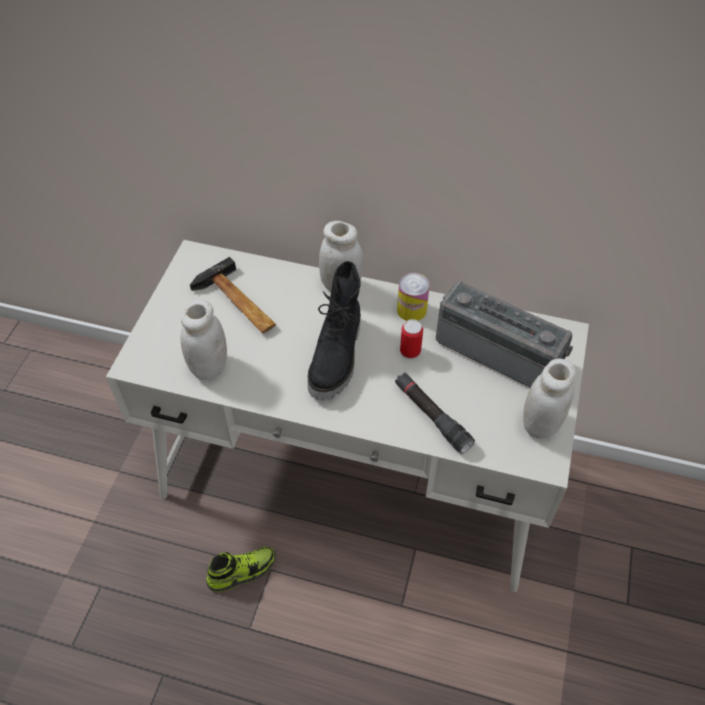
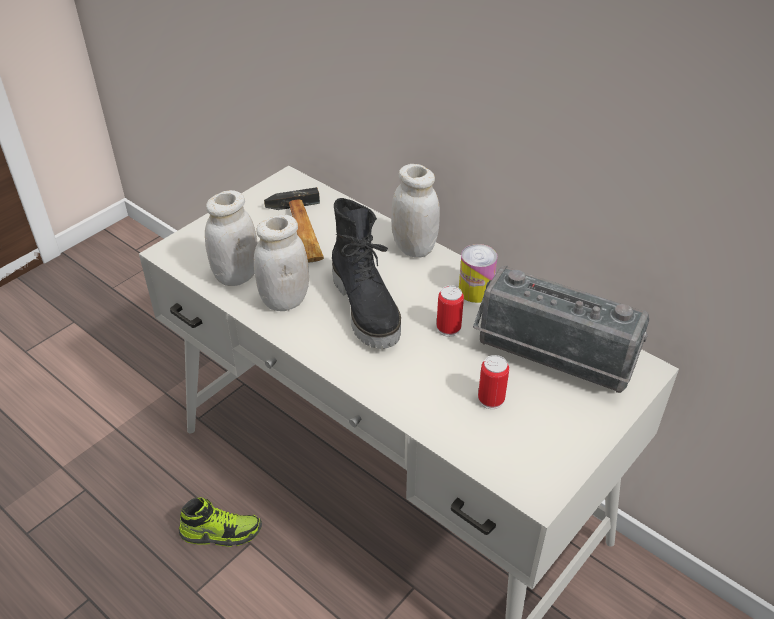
camera: 25 degrees right, 10 degrees down
(337, 358) = (367, 309): black boot -> black boot turned 60 degrees counterclockwise
(432, 416) = (432, 397): black flashlight -> none
(475, 401) = (491, 399): none -> can
(500, 351) = (552, 360): radio -> radio turned 150 degrees clockwise
(540, 424) = (554, 449): white jar -> white jar (284, 300)

